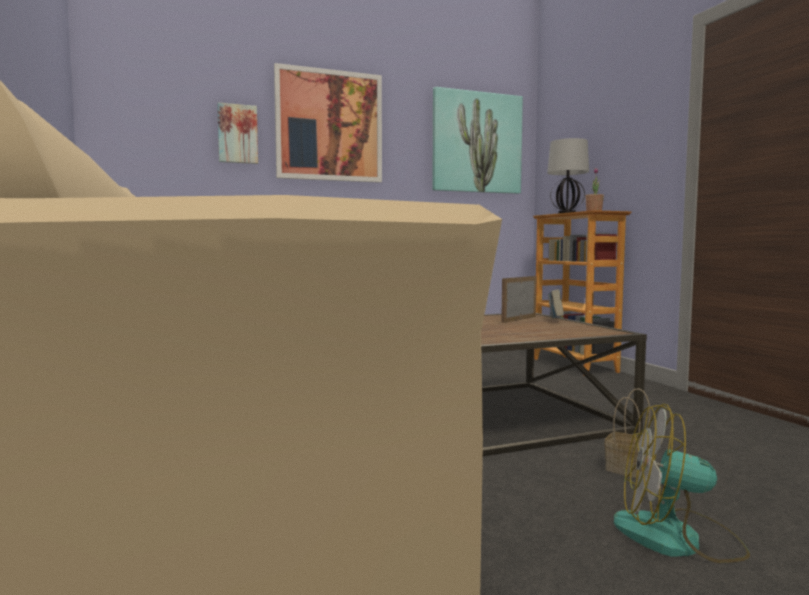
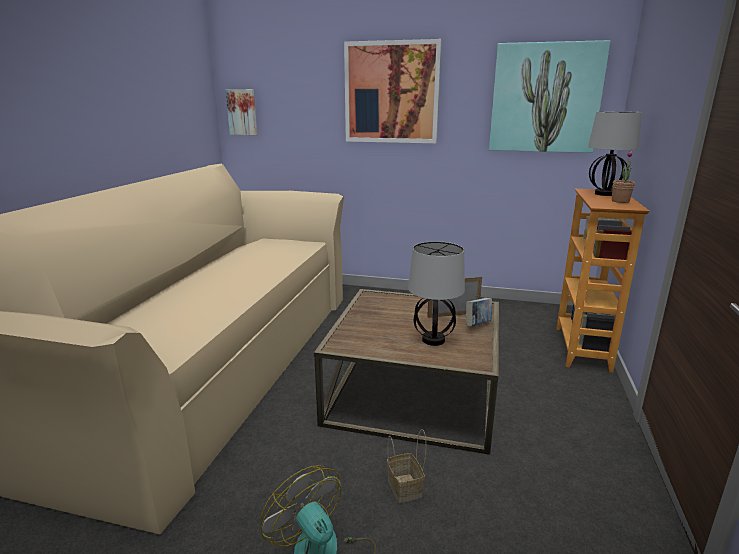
camera: 35 degrees right, 15 degrees up
(237, 134) = (318, 106): picture -> picture (242, 112)
(546, 329) = (433, 340): none -> table lamp

